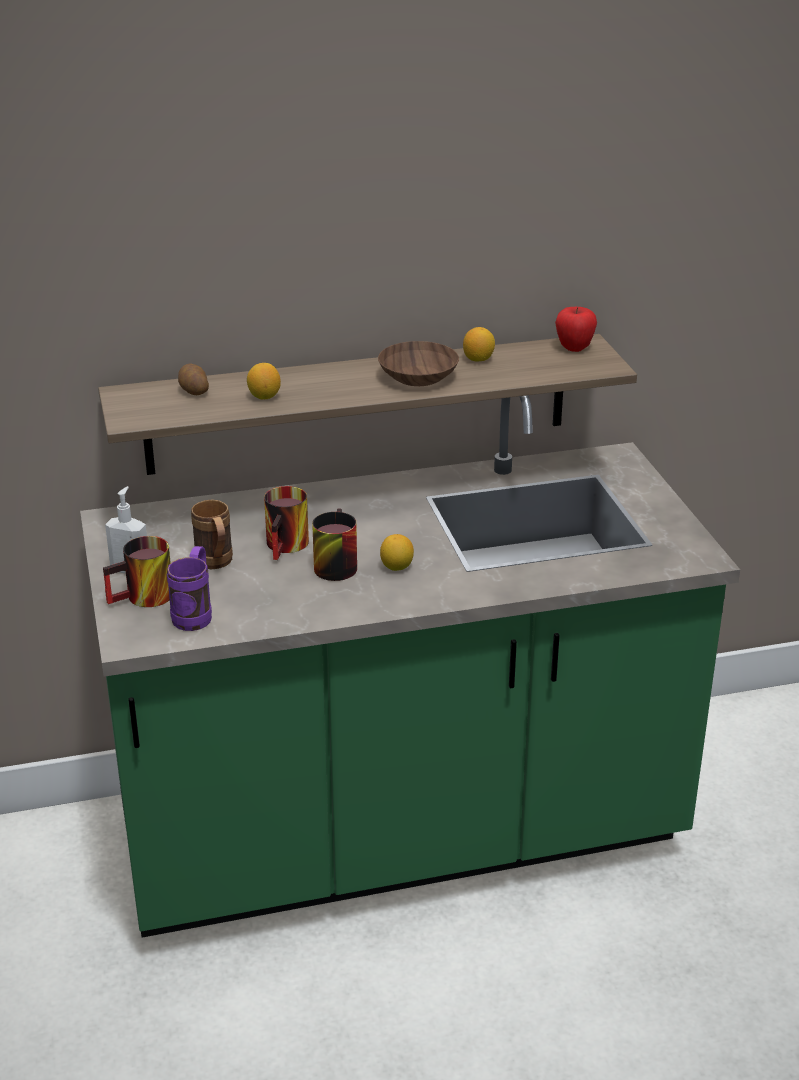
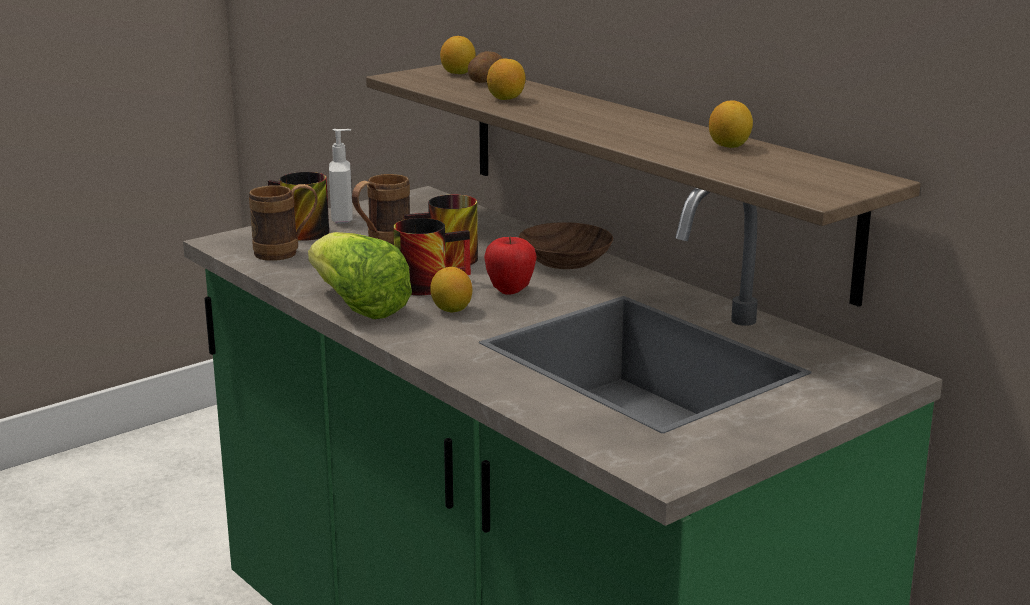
camera: 65 degrees right, 10 degrees down
(150, 395) = (458, 73): none -> lemon
(195, 613) = (286, 253): purple mug -> brown mug
(356, 604) = (357, 306): none -> lettuce
(419, 378) = (637, 134): brown bowl -> brown bowl (563, 261)
(574, 348) = (844, 176): apple -> apple (510, 290)

